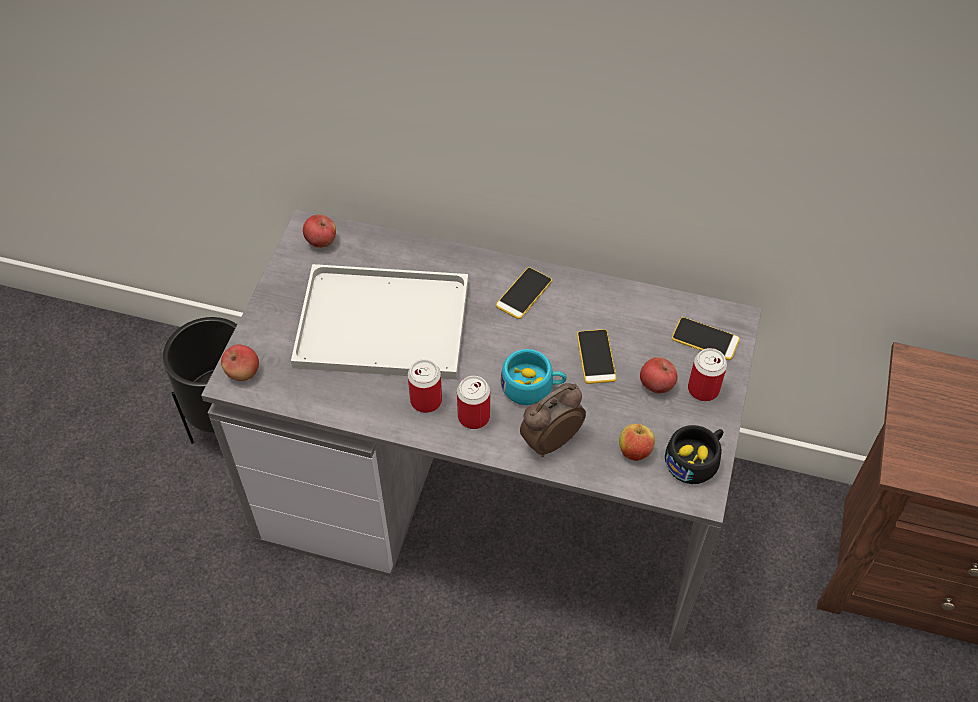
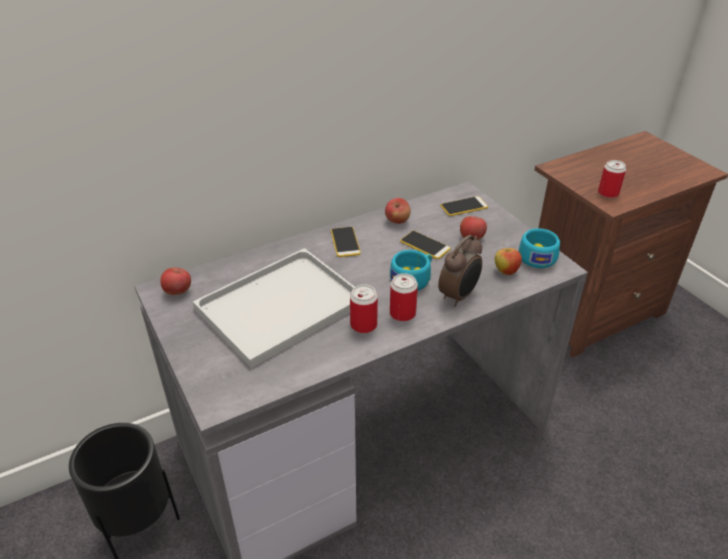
camera: 45 degrees left, 15 degrees down
(243, 372) = (217, 395): apple -> apple (397, 221)
(549, 441) = (459, 296): alarm clock -> alarm clock turned 150 degrees counterclockwise
(695, 459) = (536, 255): black cup -> turquoise cup
(703, 389) = (494, 226): can -> can (608, 193)

